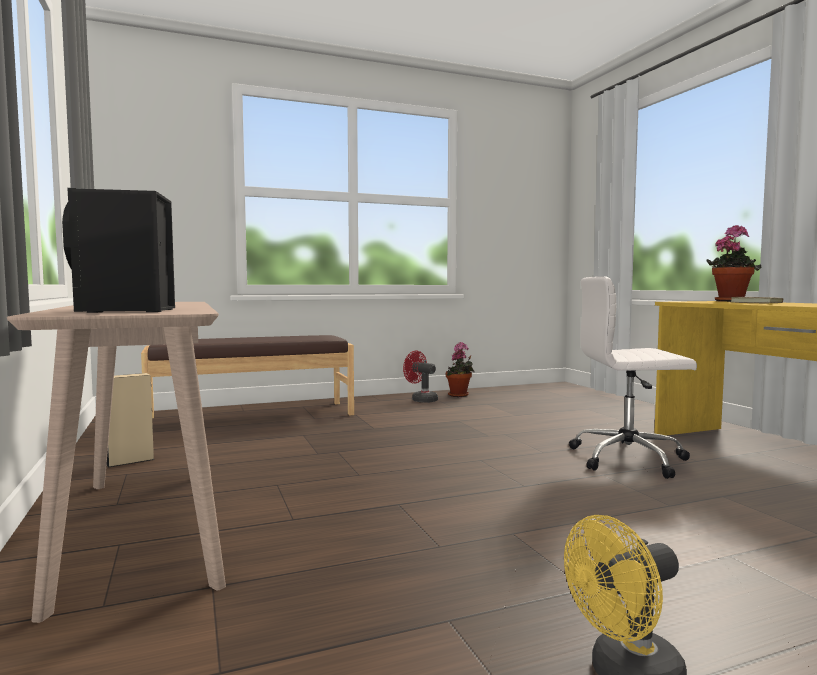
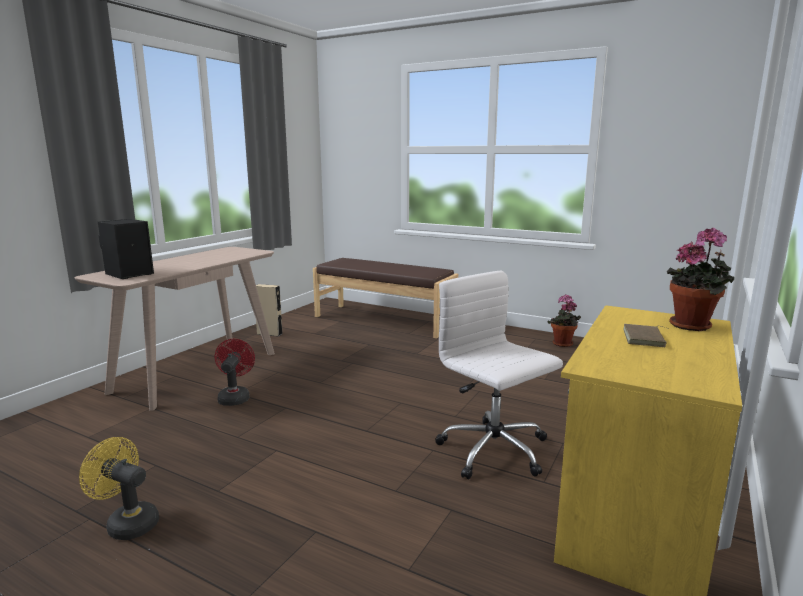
camera: 50 degrees right, 10 degrees up
(421, 400) = (519, 339): red fan -> red fan (235, 397)

